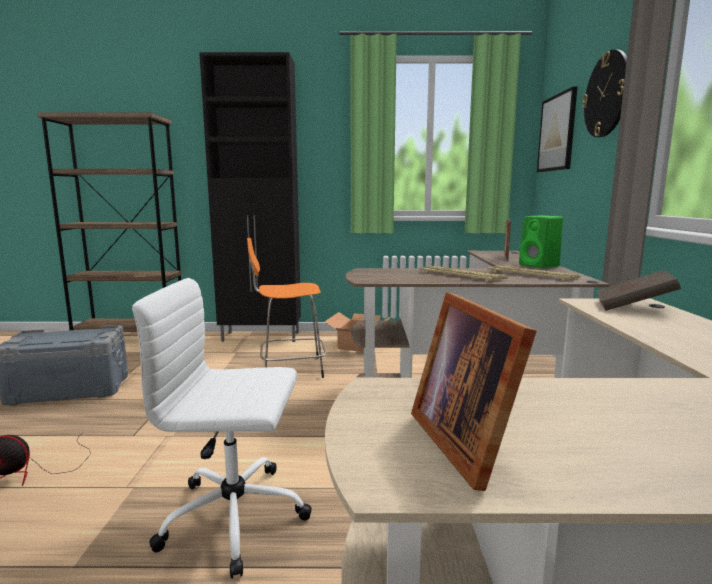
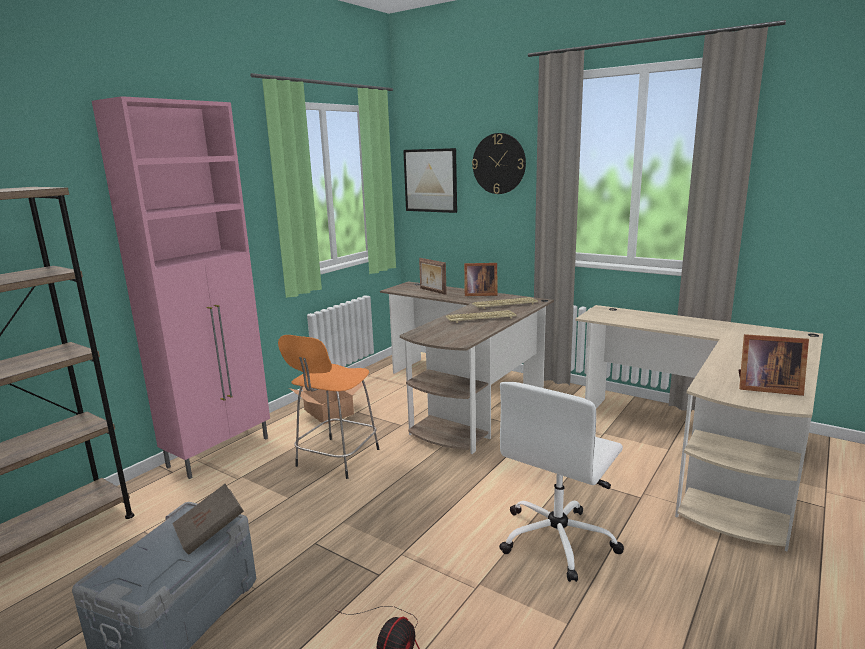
camera: 55 degrees left, 5 degrees up
(262, 337) = (221, 451): black cabinet -> pink cabinet
(540, 266) = (479, 294): green speaker -> picture frame
(633, 307) = (611, 313): brown book -> brown book (210, 532)

